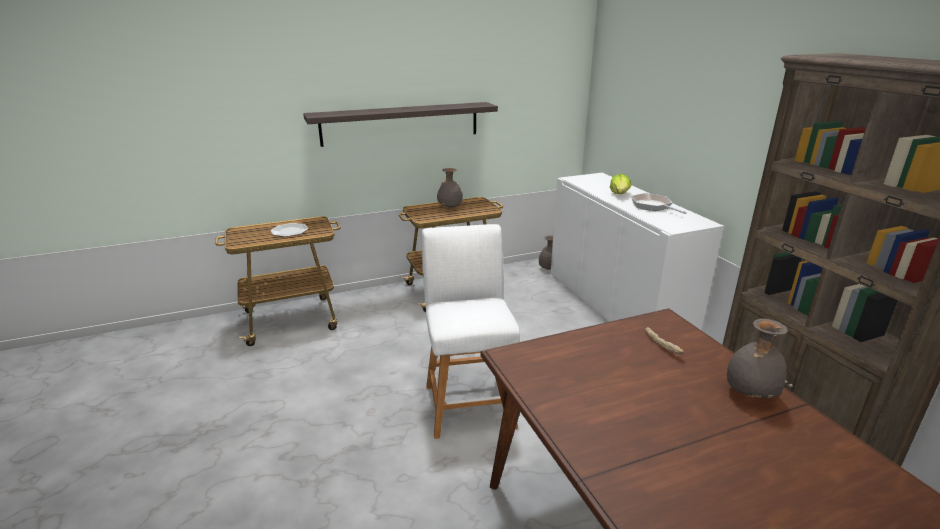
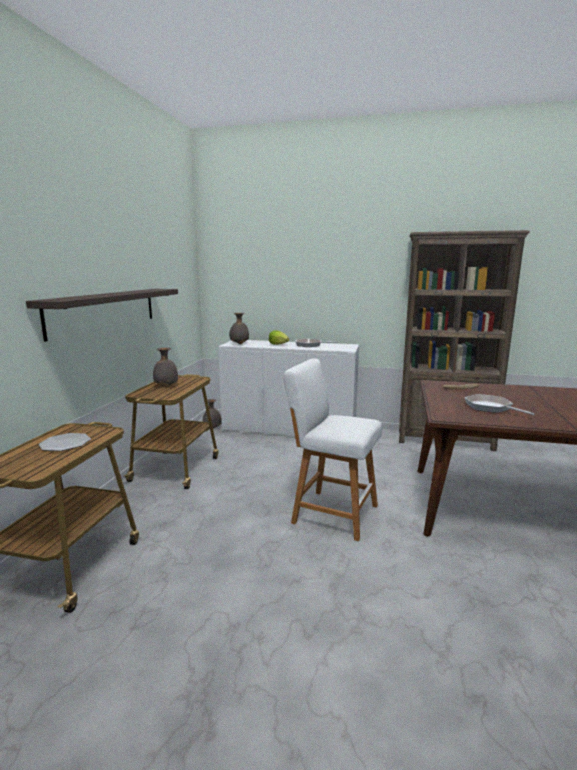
camera: 55 degrees left, 10 degrees down
(600, 384) = (491, 408): none -> frying pan
(749, 394) = (515, 389): grey vase -> grey vase (239, 344)

